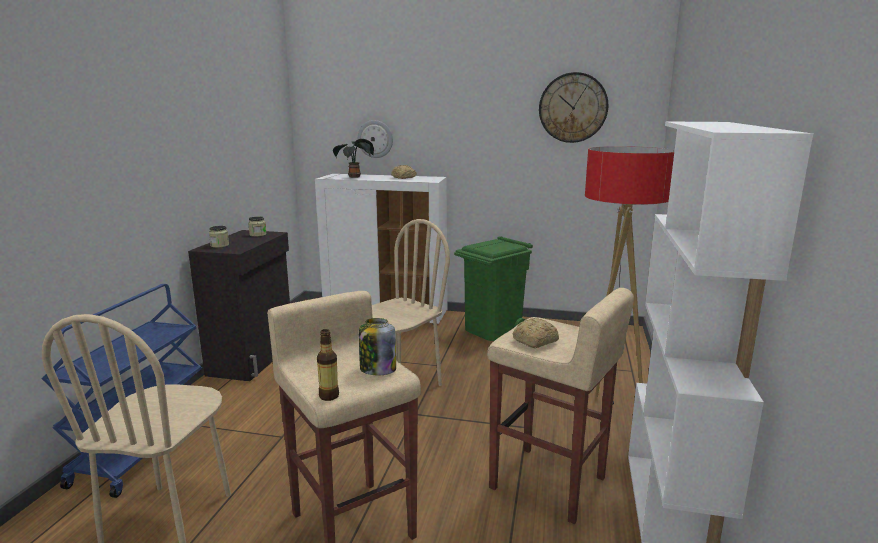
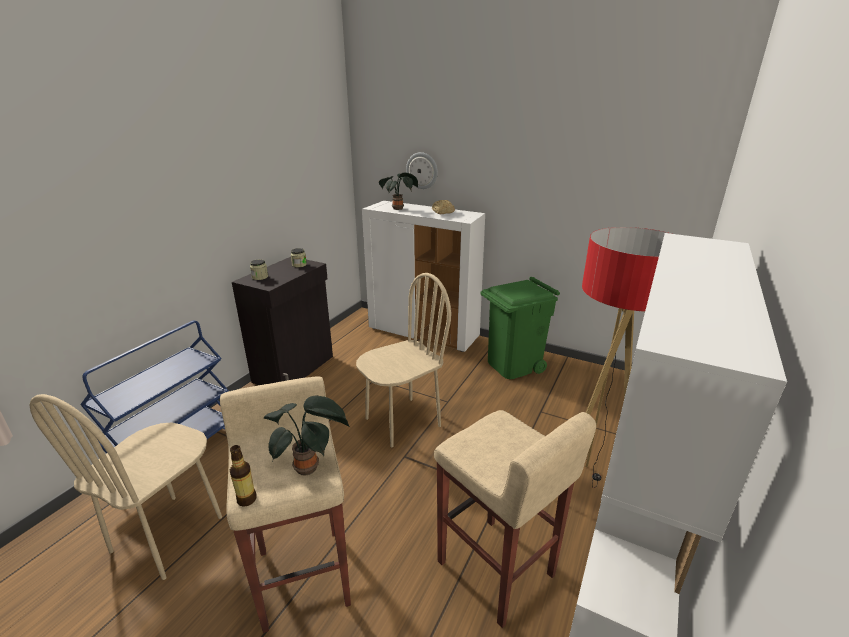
camera: 15 degrees right, 10 degrees up
(377, 369) = (309, 467): jar -> potted plant
(534, 341) = (481, 452): bread -> none
(573, 108) = (622, 151): wall clock -> none

